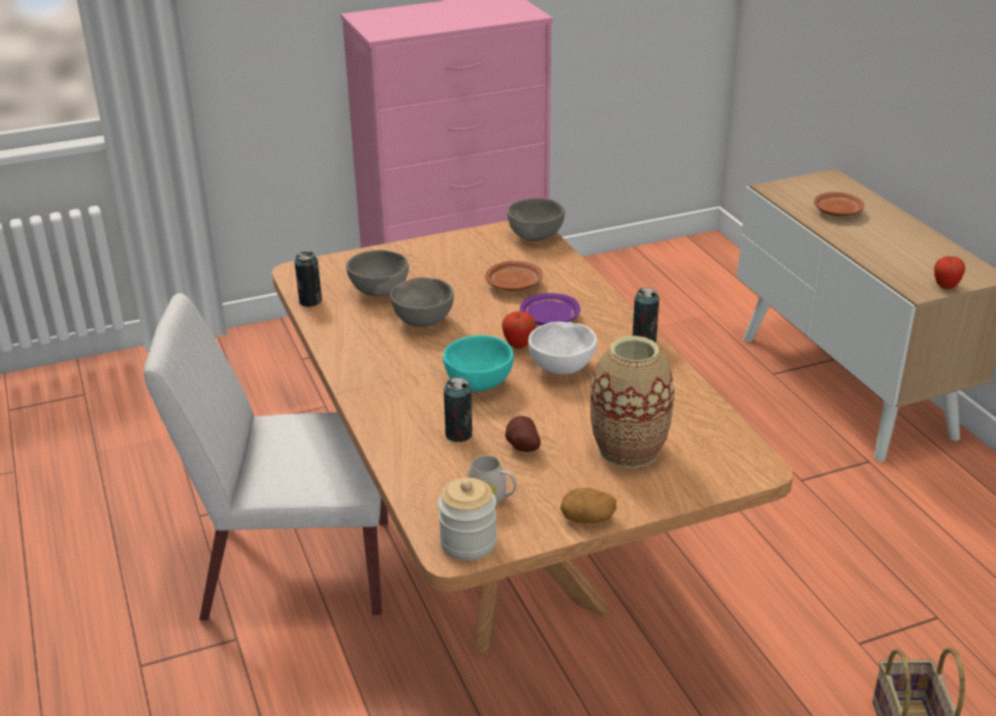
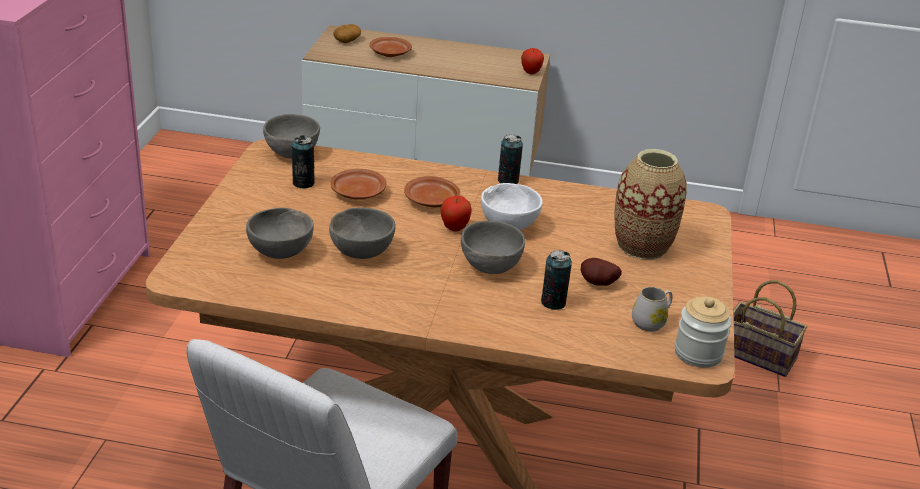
camera: 60 degrees left, 0 degrees up
(310, 301) = (247, 291): can -> can (303, 183)
(477, 383) = (489, 267): turquoise bowl -> grey bowl
(549, 319) = (431, 201): purple plate -> brown plate
(588, 517) = (708, 294): potato -> potato (347, 40)

